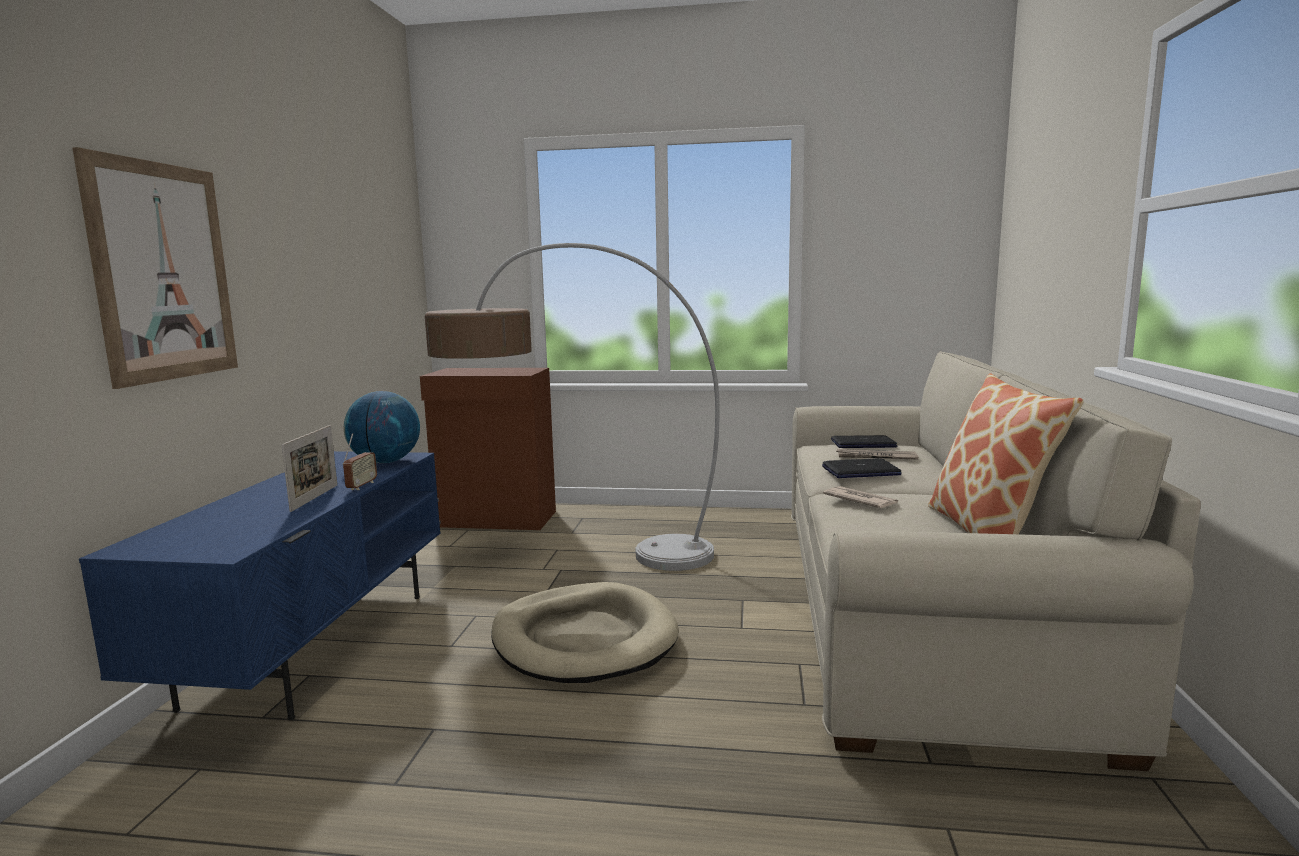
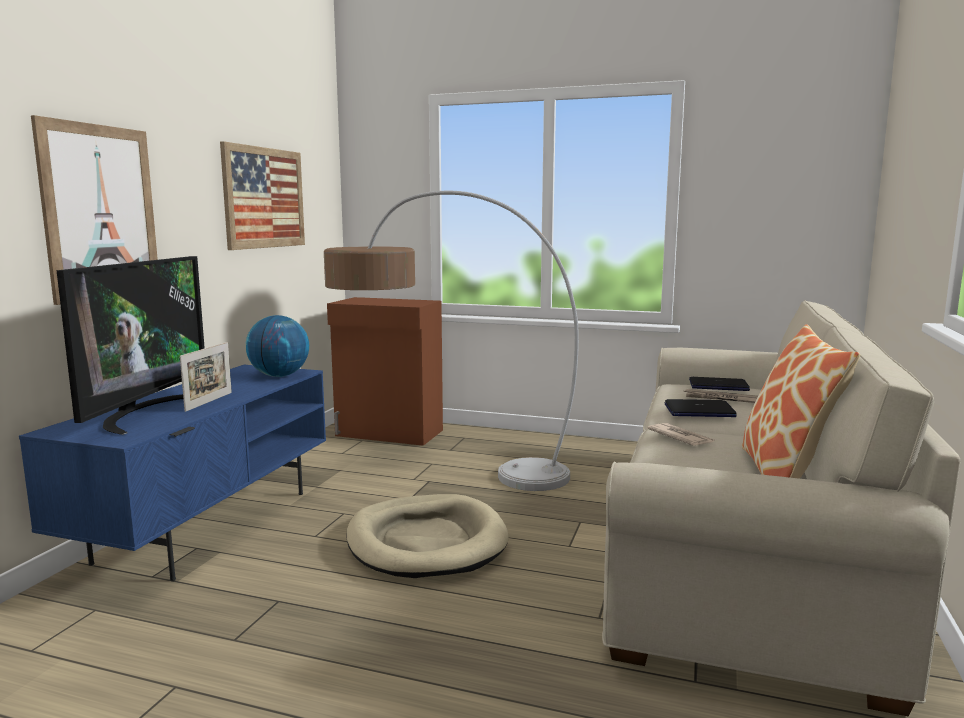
camera: 10 degrees right, 0 degrees up
(236, 517) = (143, 413): none -> television
(345, 255) = (264, 198): none -> picture
(361, 486) = (250, 394): radio -> none

